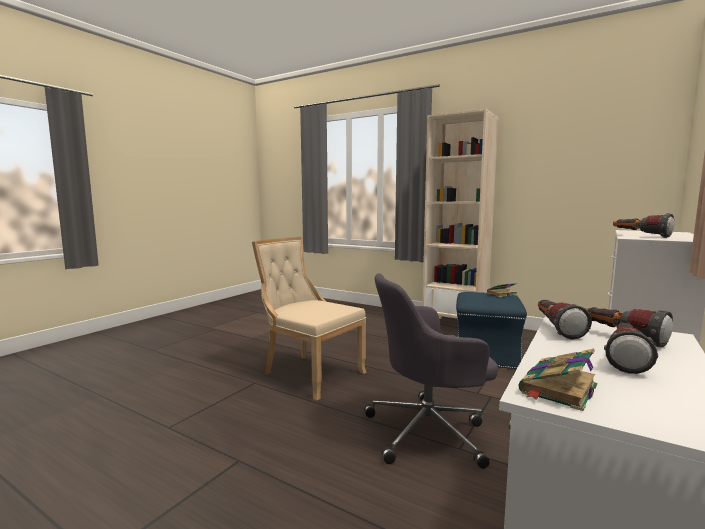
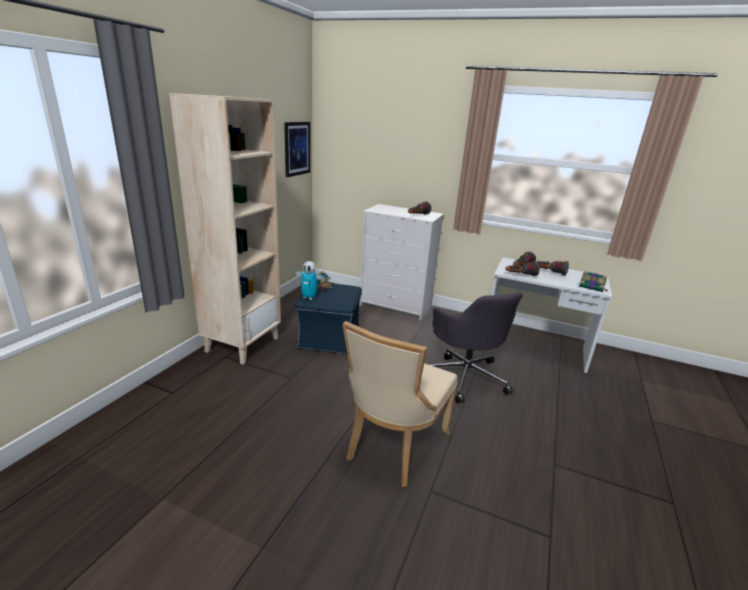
camera: 100 degrees left, 15 degrees up
(466, 292) = (309, 297): none -> toy robot
(635, 162) = (297, 148): none -> picture

